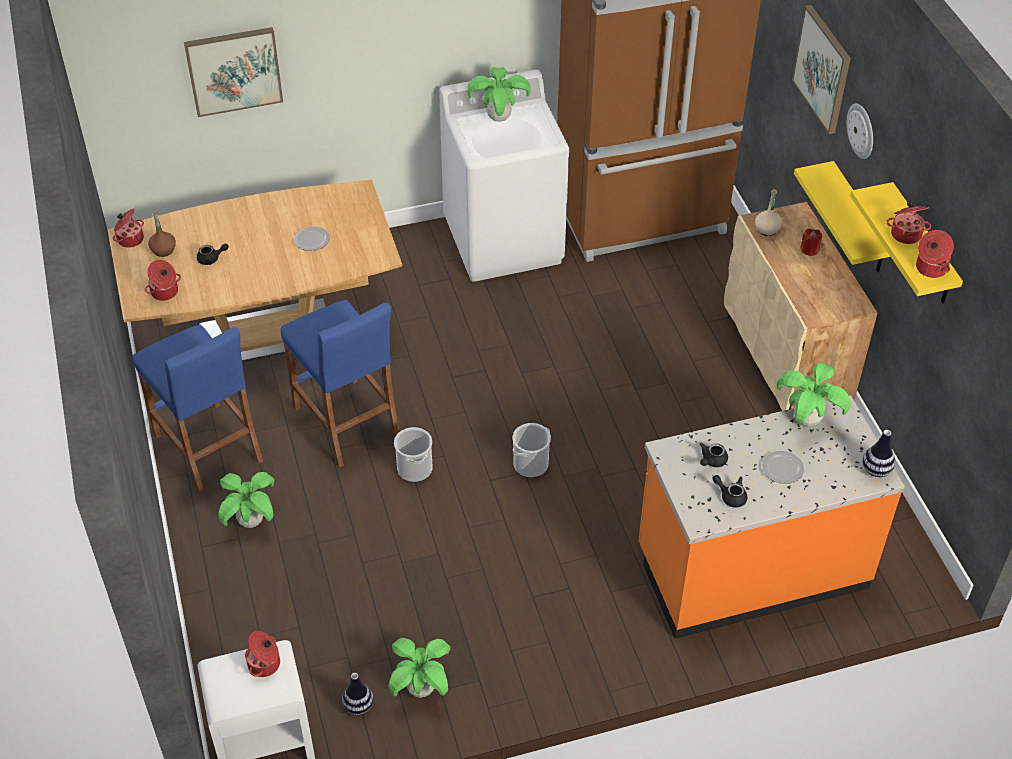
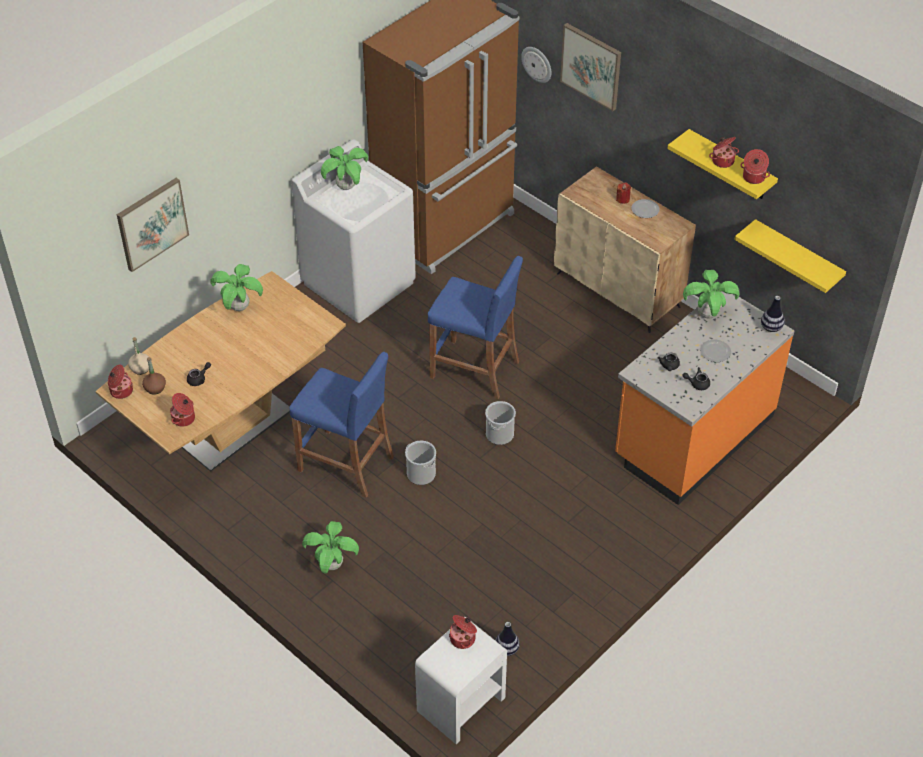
camera: 30 degrees left, 0 degrees up
(208, 448) = (257, 528): blue stool -> blue stool (475, 370)
(312, 240) = (264, 333): plate -> plate (645, 209)
(420, 689) = (540, 618): potted plant -> potted plant (239, 307)
(767, 229) = (585, 196): beige bottle -> beige bottle (141, 368)
(859, 220) = (658, 165): yellow shelf -> yellow shelf (797, 257)
(861, 130) = (646, 100): wall clock -> wall clock (537, 64)

